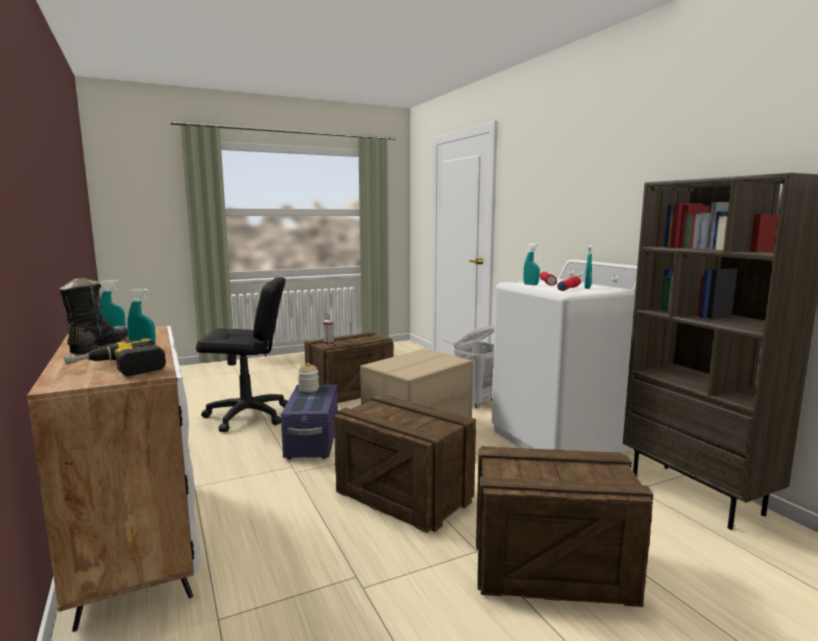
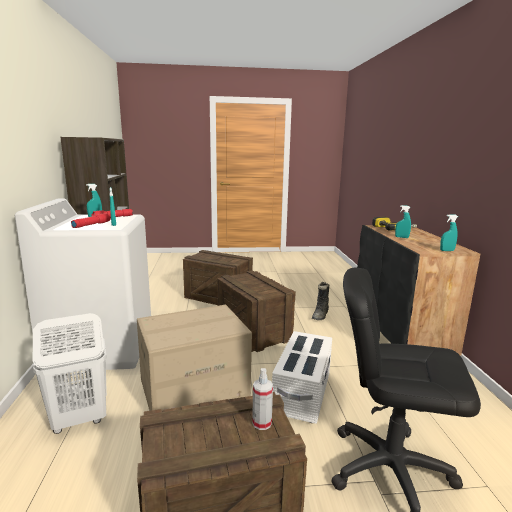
camera: 160 degrees left, 5 degrees up
(98, 346) = (430, 240): black boot -> black boot (320, 315)
(136, 541) = (399, 336): white cabinet -> black cabinet
(308, 389) = (306, 368): jar -> none
(312, 441) = (302, 393): purple storage box -> white storage box

